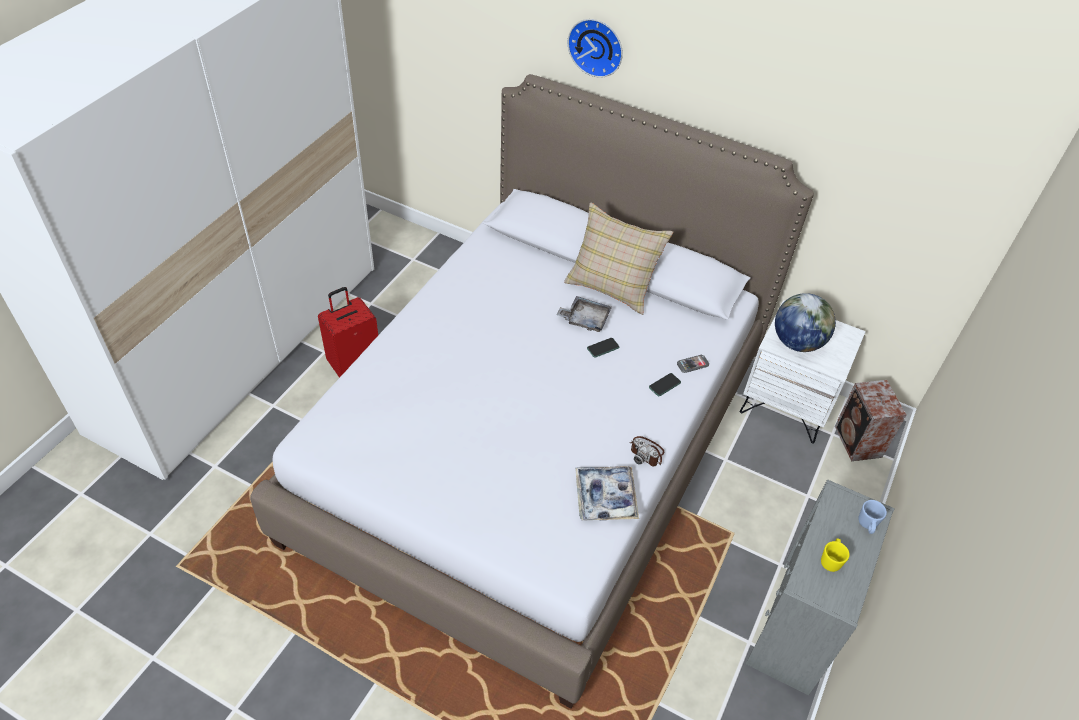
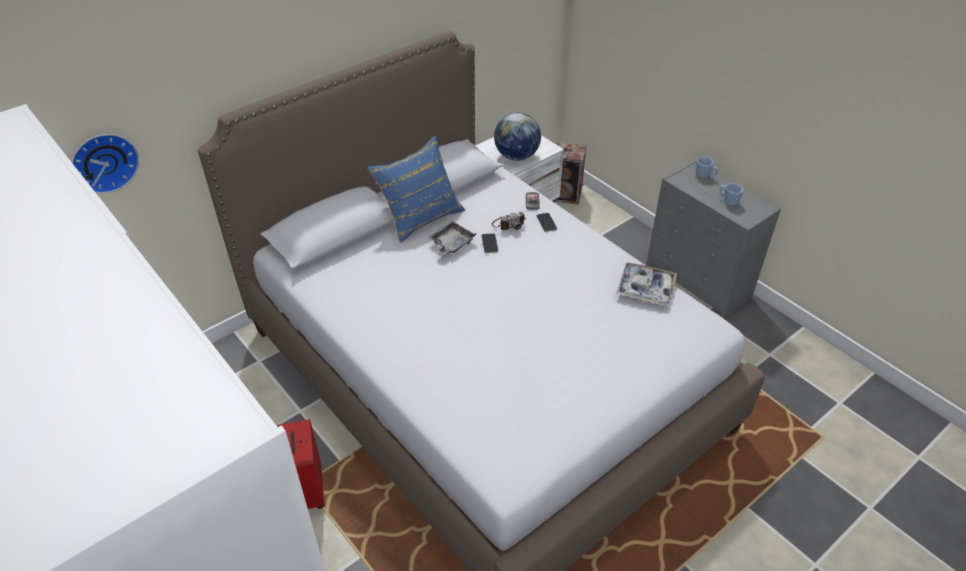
camera: 65 degrees left, 5 degrees down
(597, 46) = (263, 48): wall clock -> wall clock (103, 161)
(612, 285) = (420, 216): beige pillow -> blue pillow
(647, 453) = (610, 253): camera -> camera (508, 224)
(830, 560) = (728, 200): yellow mug -> blue mug

